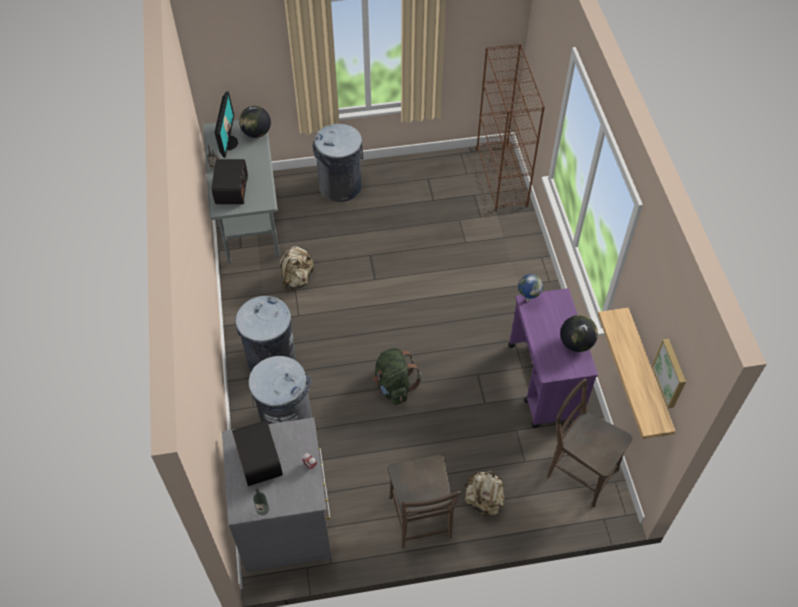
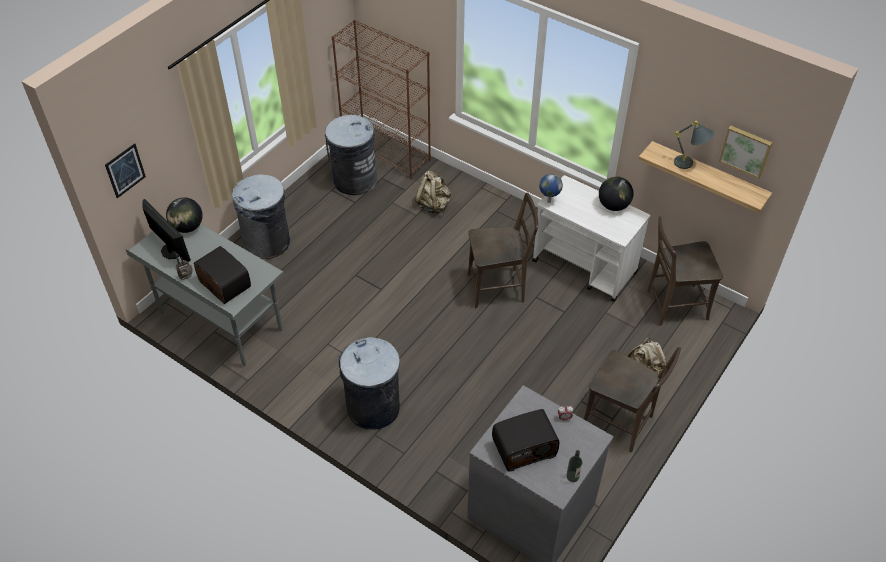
camera: 45 degrees left, 5 degrees down
(219, 60) = (125, 170): none -> picture
(258, 460) = (524, 448): radio -> radio turned 135 degrees clockwise
(286, 419) = (441, 440): grey trash can -> grey trash can (354, 180)
(297, 279) = (319, 334): beige backpack -> beige backpack (433, 205)
(394, 386) = (490, 351): green backpack -> none
(459, 345) = (499, 287): none -> brown chair
(544, 382) = (585, 267): purple cart -> white cart
(632, 352) = (690, 165): none -> grey table lamp

